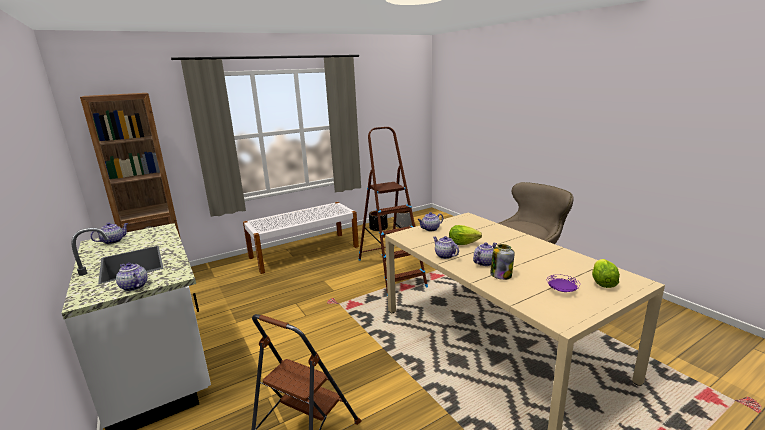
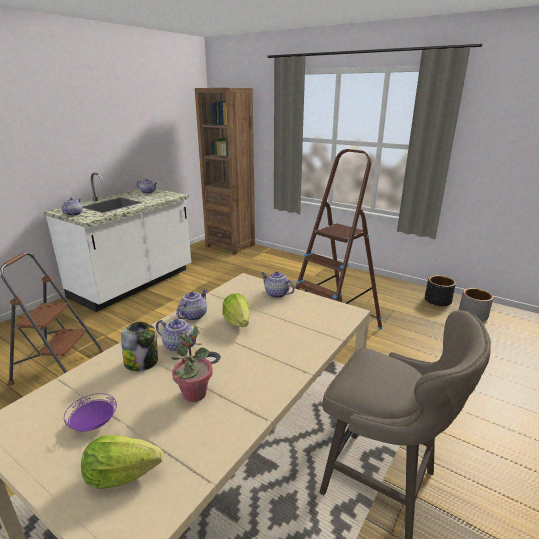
camera: 65 degrees right, 5 degrees up
(304, 252) = (327, 278): white bench -> none
(538, 262) = (194, 394): none -> potted plant

